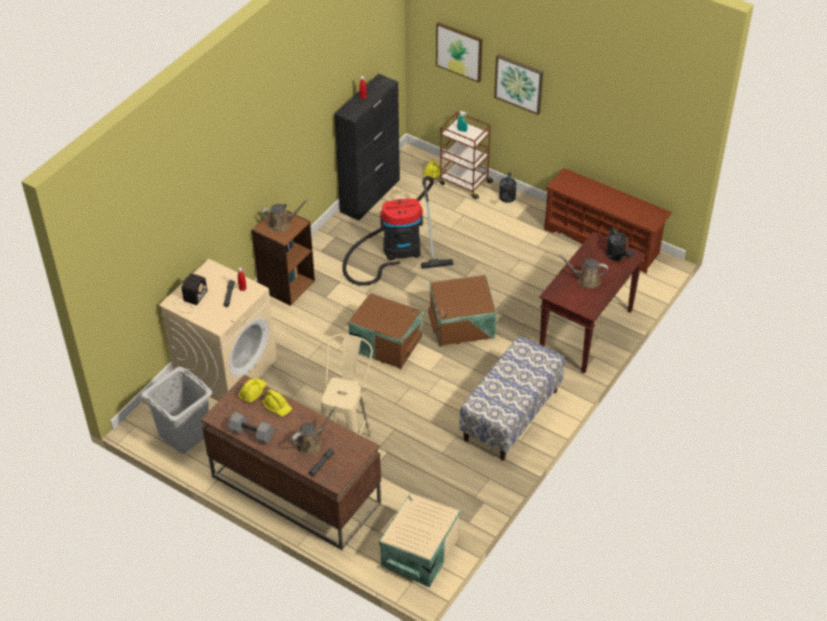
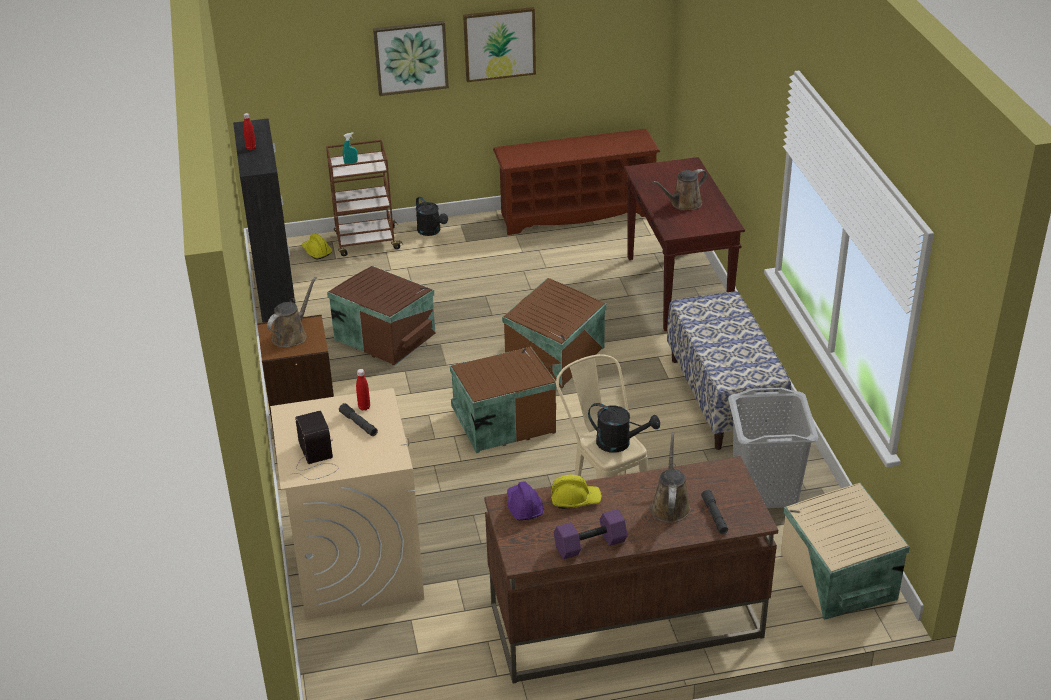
camera: 45 degrees left, 10 degrees down
(184, 434) = (408, 667): grey laundry basket -> grey laundry basket (764, 490)
(251, 433) = (590, 546): grey dumbbell -> purple dumbbell
(252, 392) = (524, 506): yellow hard hat -> purple hard hat
(397, 250) = (385, 336): vacuum cleaner -> brown storage box
(459, 51) = (313, 54): picture -> picture (499, 44)
(617, 256) = (678, 171): black watering can -> black watering can (619, 443)

